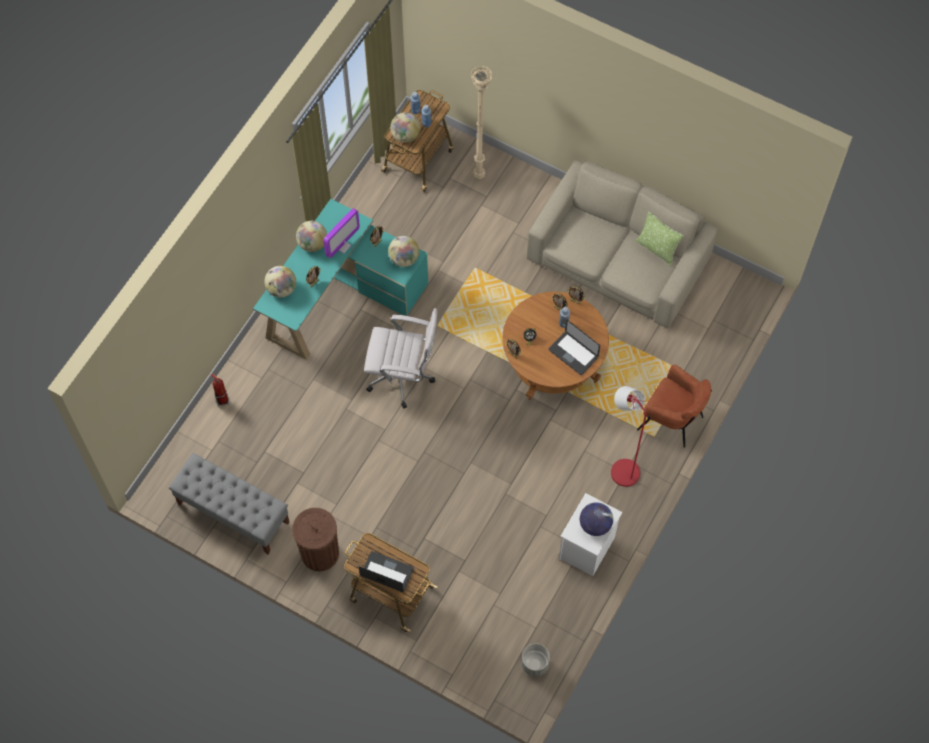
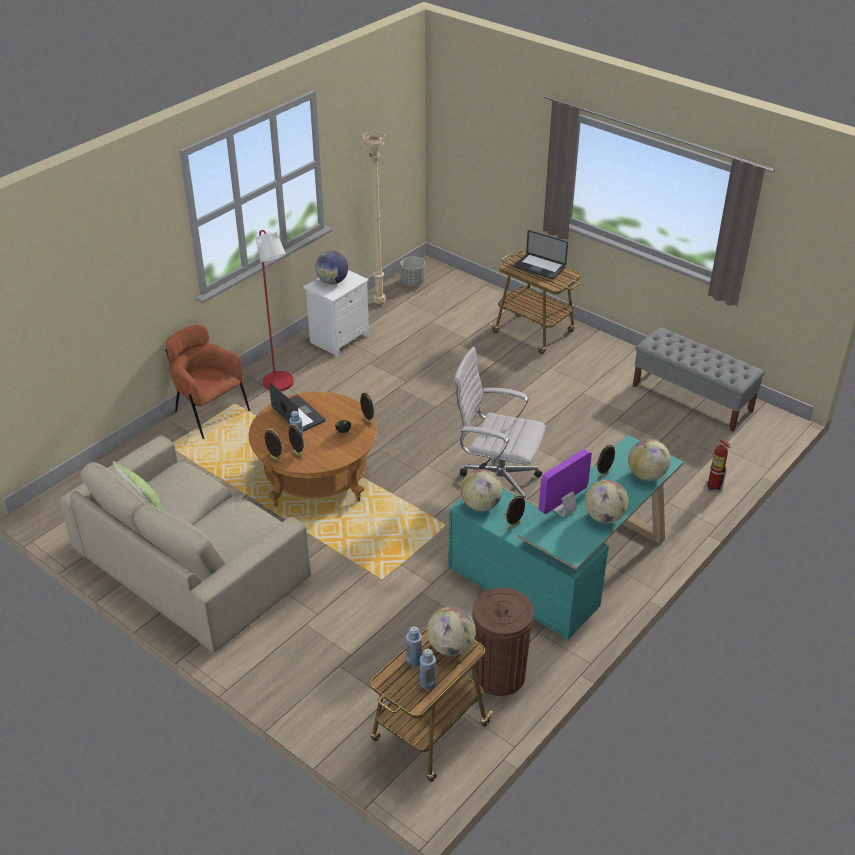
camera: 170 degrees left, 25 degrees down
(320, 553) = (601, 363): brown trash can -> brown trash can (499, 675)
(480, 176) = (341, 695): beige floor lamp -> beige floor lamp (378, 303)

